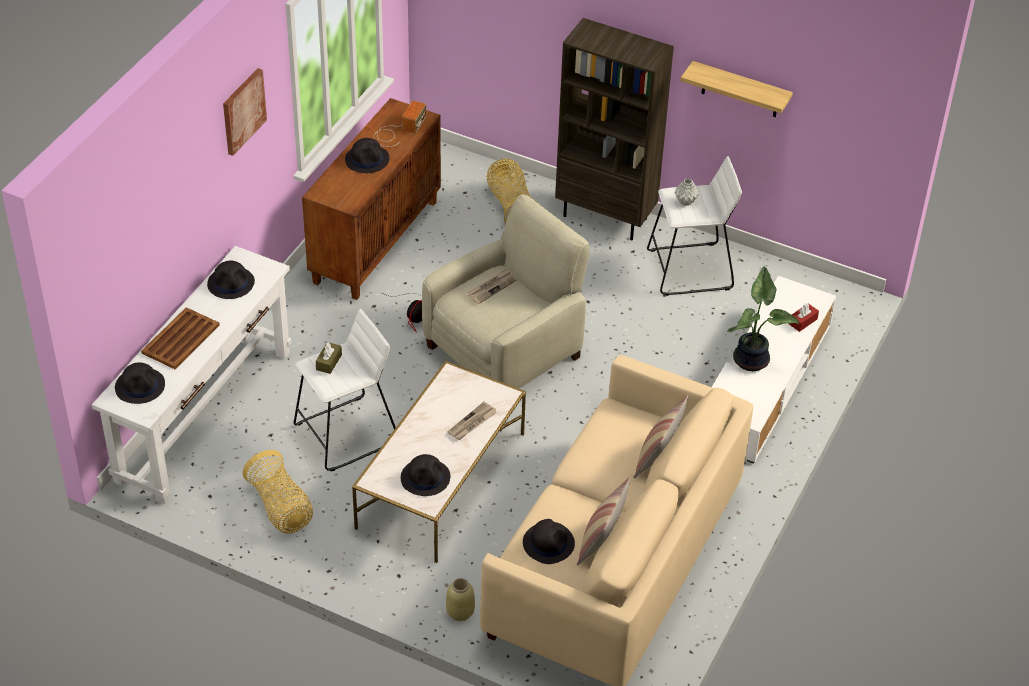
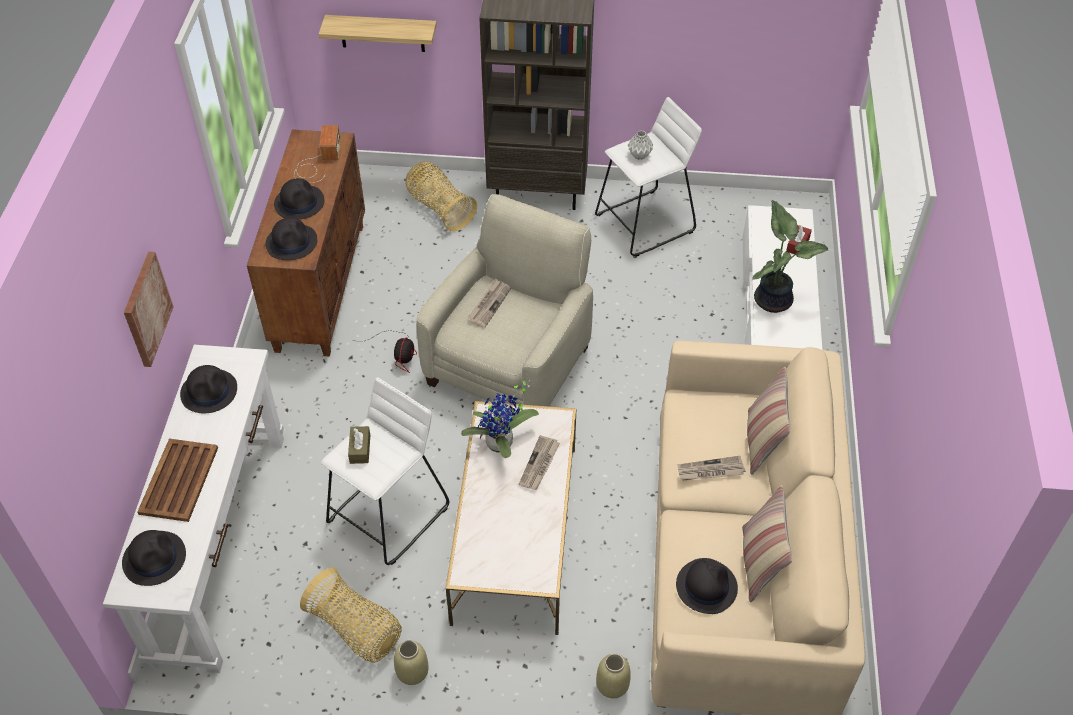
camera: 20 degrees left, 5 degrees up
(243, 111) = (165, 187): picture -> picture (146, 309)
(309, 551) = (412, 672): none -> beige vase
(425, 477) = (522, 548): black hat -> black hat (292, 242)
(449, 400) = (501, 446): none -> potted plant
(600, 464) = (710, 471): none -> newspaper
(740, 90) = (672, 23): shelf -> shelf (382, 33)

